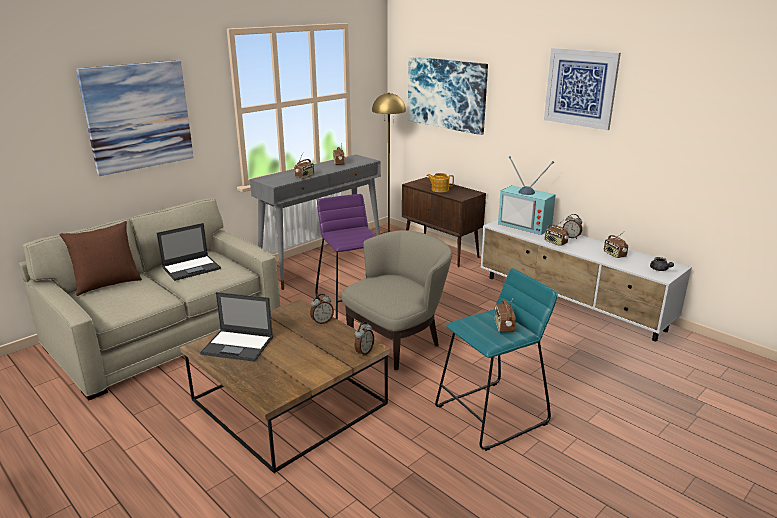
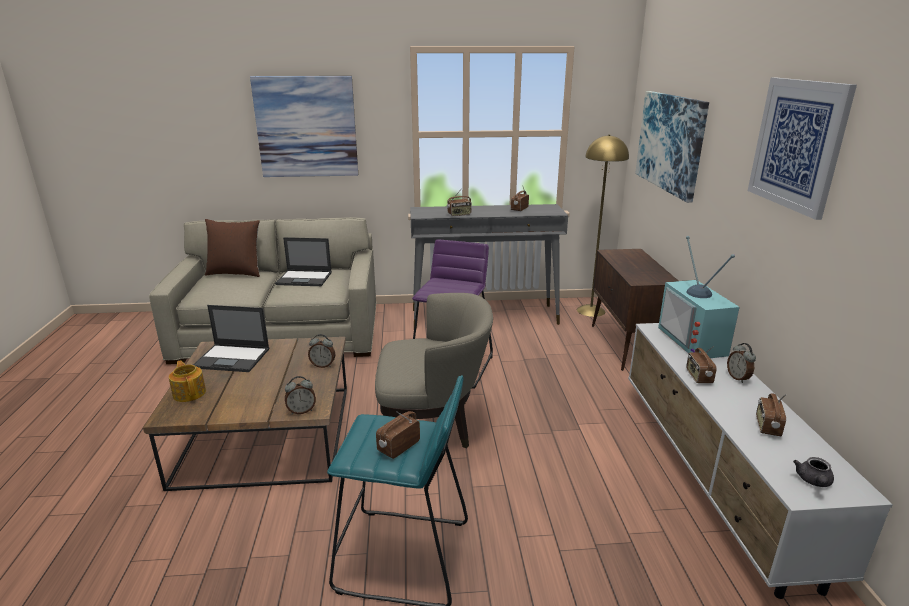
camera: 40 degrees right, 0 degrees up
(238, 345) = (233, 358): laptop -> laptop turned 45 degrees counterclockwise
(439, 189) = (629, 266): teapot -> teapot (189, 393)

